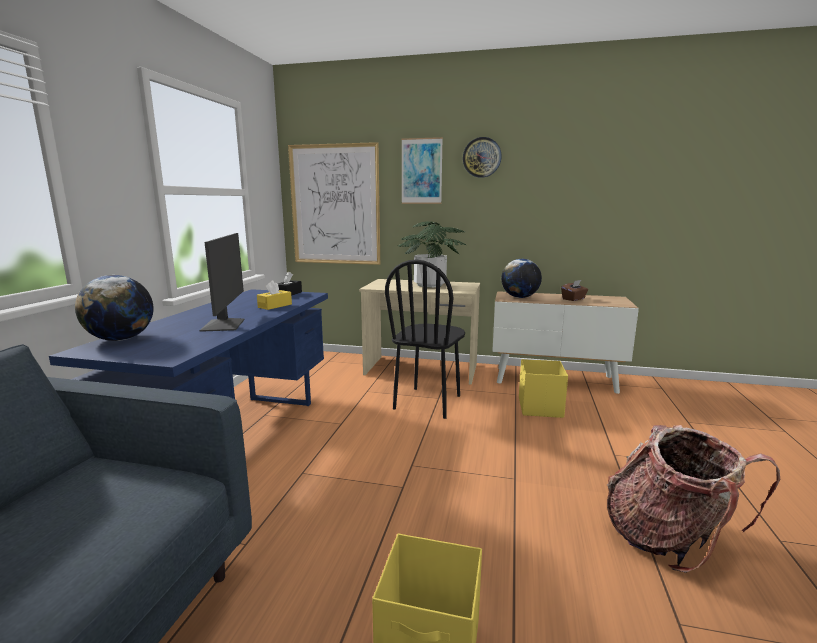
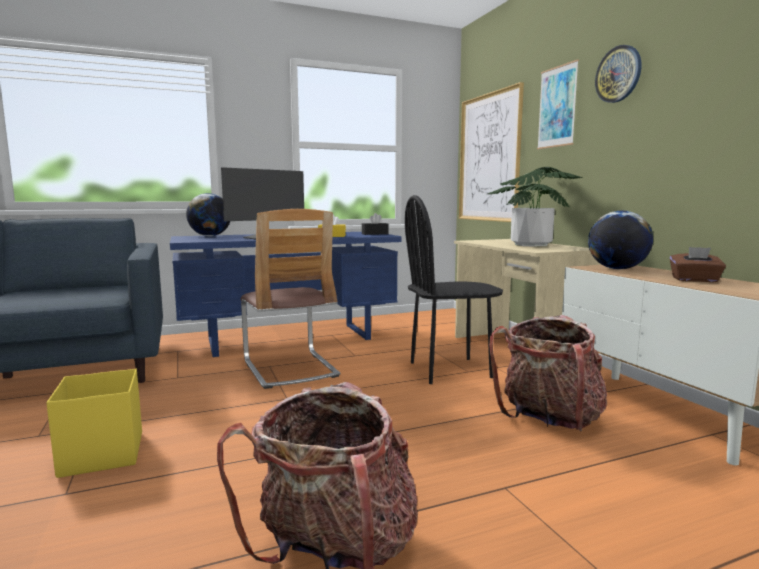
camera: 55 degrees right, 5 degrees down
(327, 463) = (290, 368): none -> chair
(539, 408) = (549, 420): yellow storage box -> backpack

